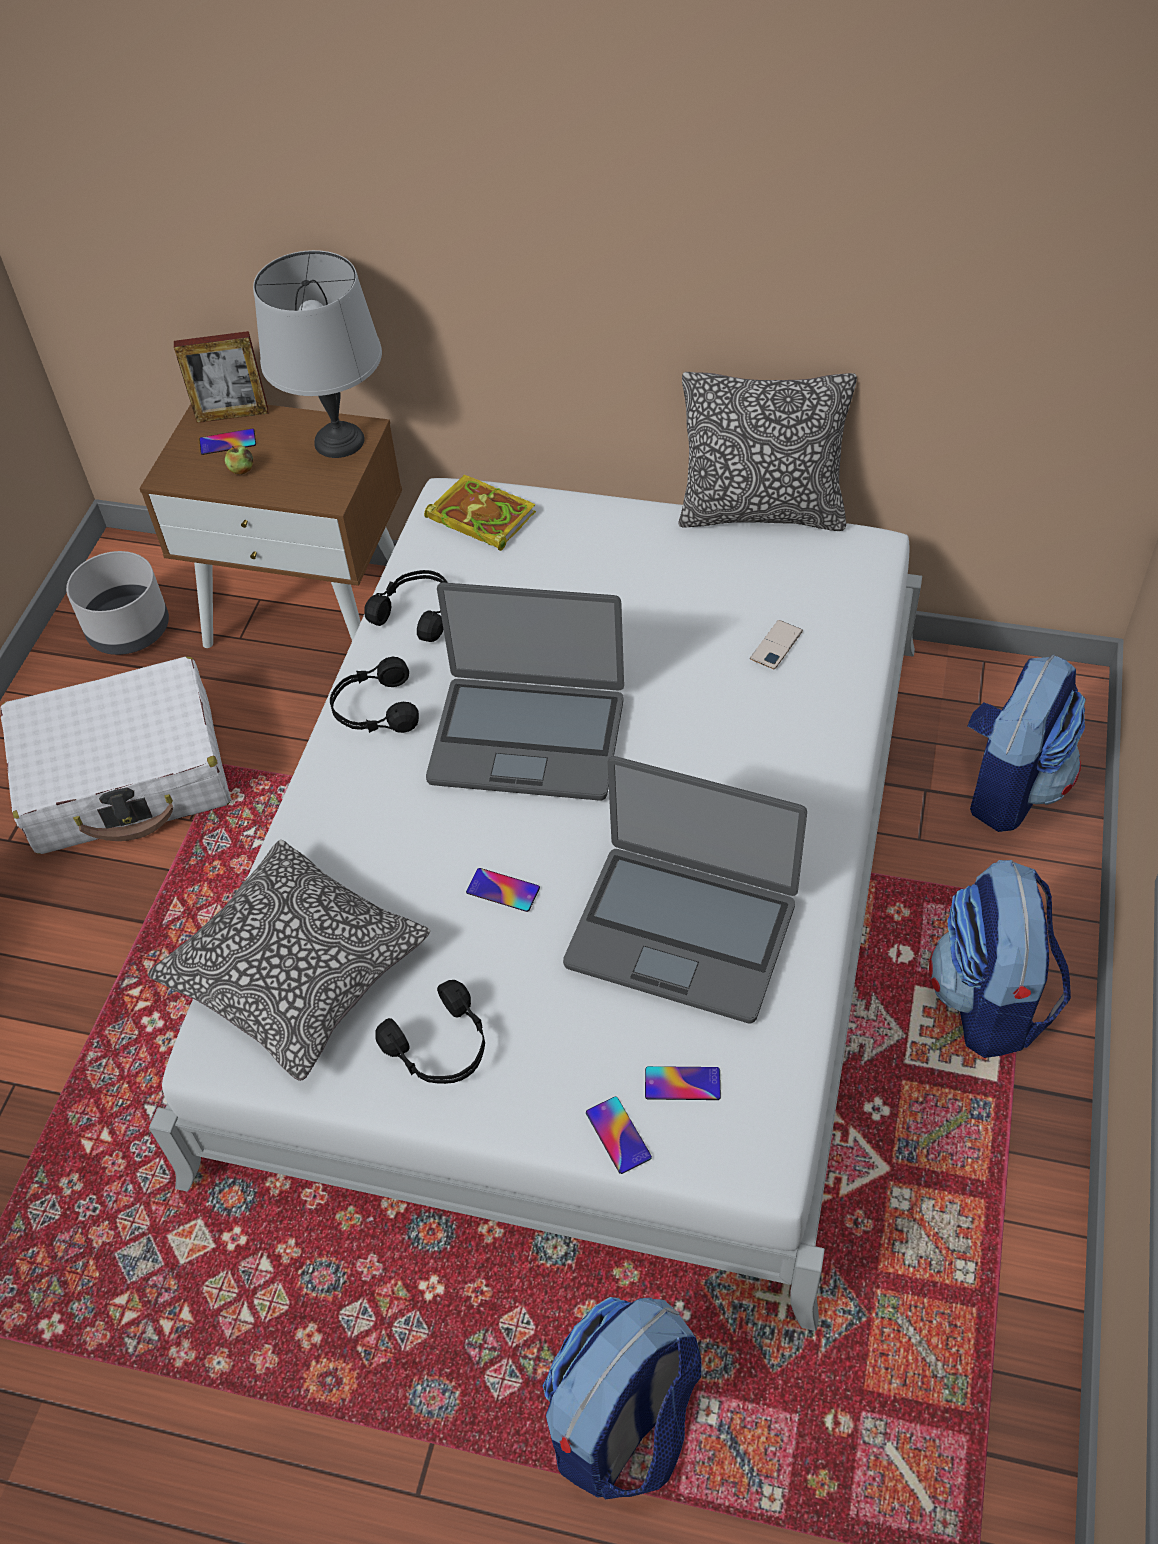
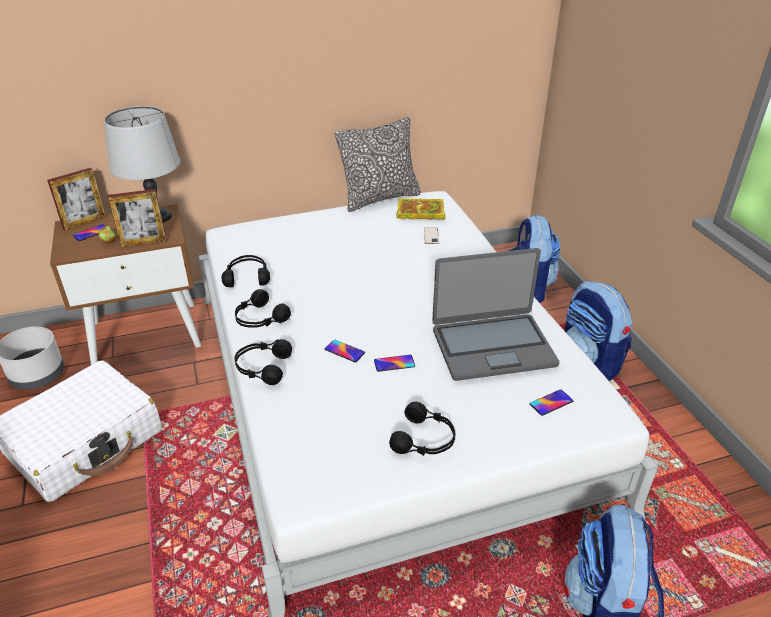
camera: 35 degrees left, 15 degrees down
(286, 493) = (144, 242): none -> picture frame
(296, 971) = (315, 441): pillow -> none
(316, 806) = (262, 367): none -> black headphones
(479, 516) = (247, 235): book -> book (419, 212)
(528, 737) = (350, 302): laptop -> none
(618, 1135) = (544, 436): phone -> phone (344, 351)

